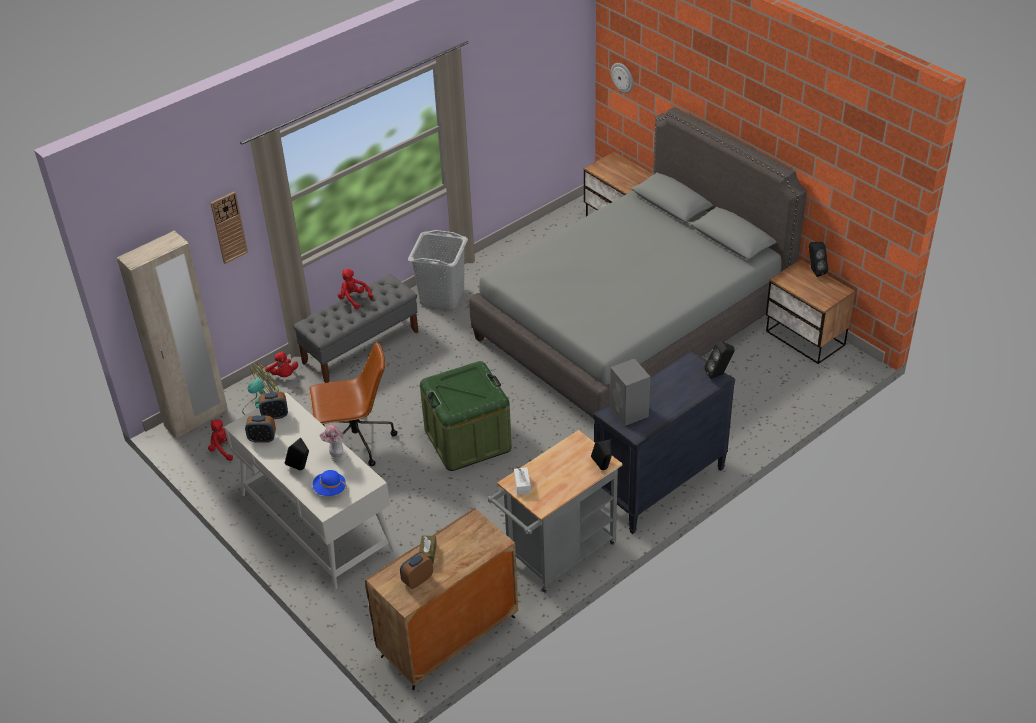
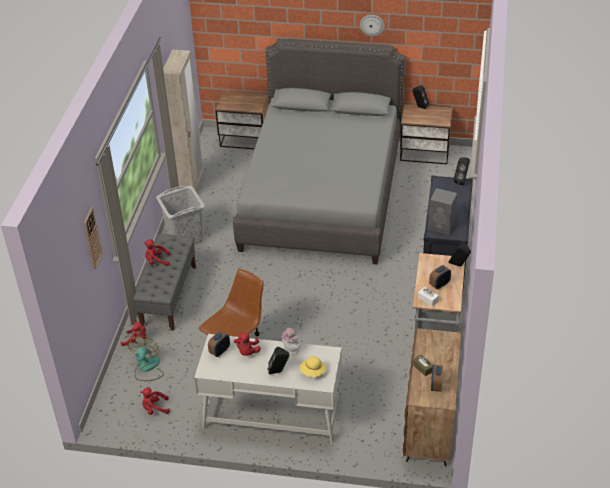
camera: 40 degrees left, 0 degrees up
(196, 418) = (109, 402): beige wardrobe -> beige wardrobe (191, 184)
(262, 439) = (230, 369): alarm clock -> alarm clock (439, 284)
(297, 431) = (247, 352): none -> red plush toy
(330, 489) = (313, 372): blue hat -> yellow hat
(467, 440) = (306, 312): green storage box -> none
(622, 77) = (222, 34): wall clock -> wall clock (372, 25)

